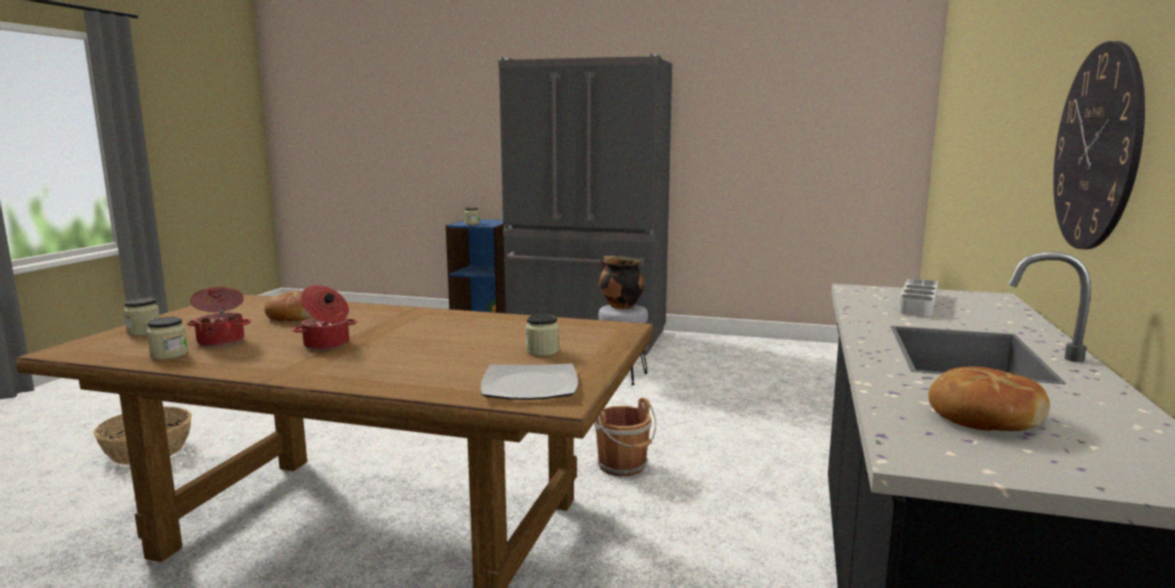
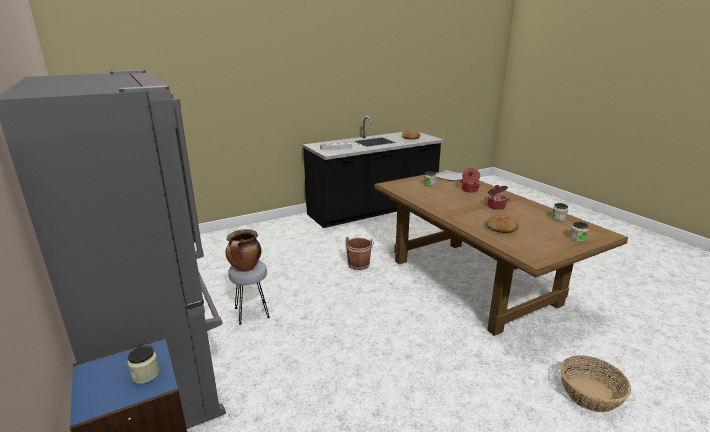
camera: 135 degrees left, 10 degrees up
(221, 341) = (538, 220): cooking pot -> cooking pot (469, 190)
(1097, 148) = (332, 95): wall clock -> none

